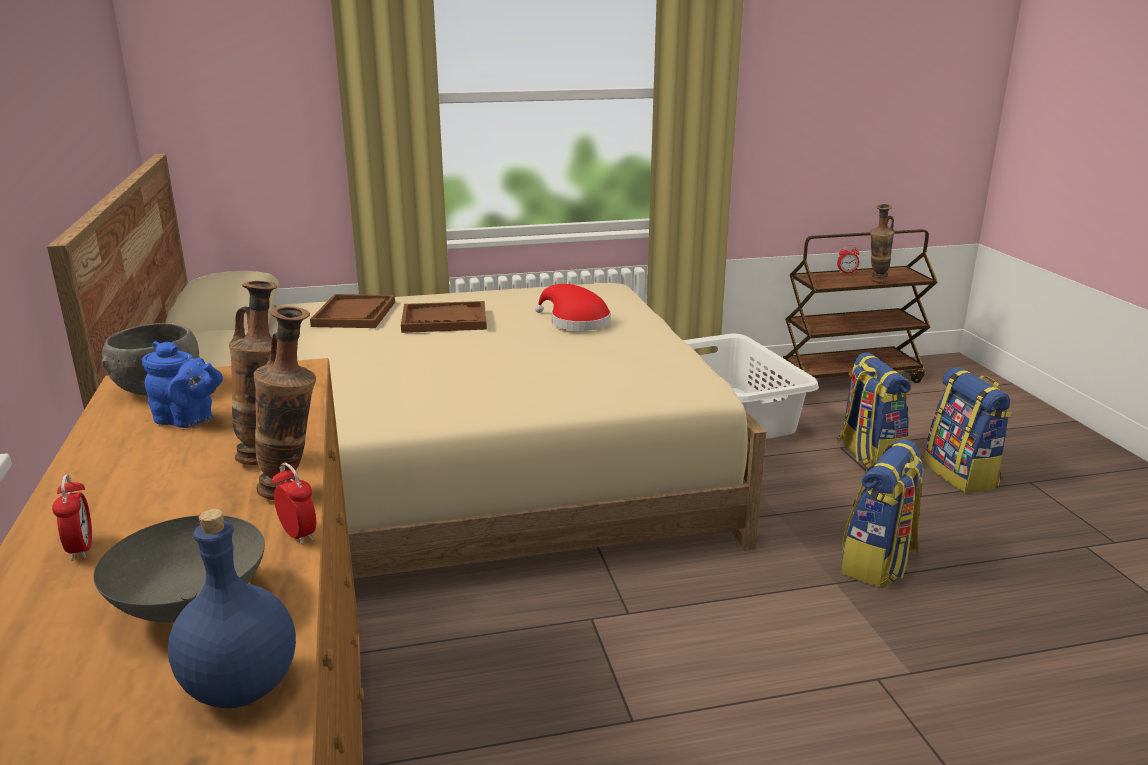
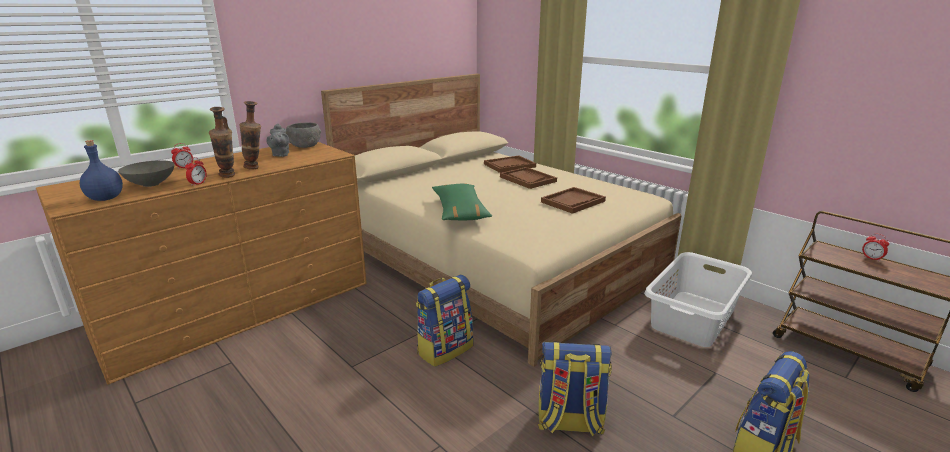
camera: 60 degrees right, 0 degrees up
(188, 420) = (280, 155): blue teapot -> grey teapot
(509, 393) = (460, 211): none -> green pillow
(575, 322) = (573, 202): red hat -> brown tray
(868, 456) = (721, 388): backpack -> backpack (445, 349)
(876, 281) = (878, 273): vase -> none

